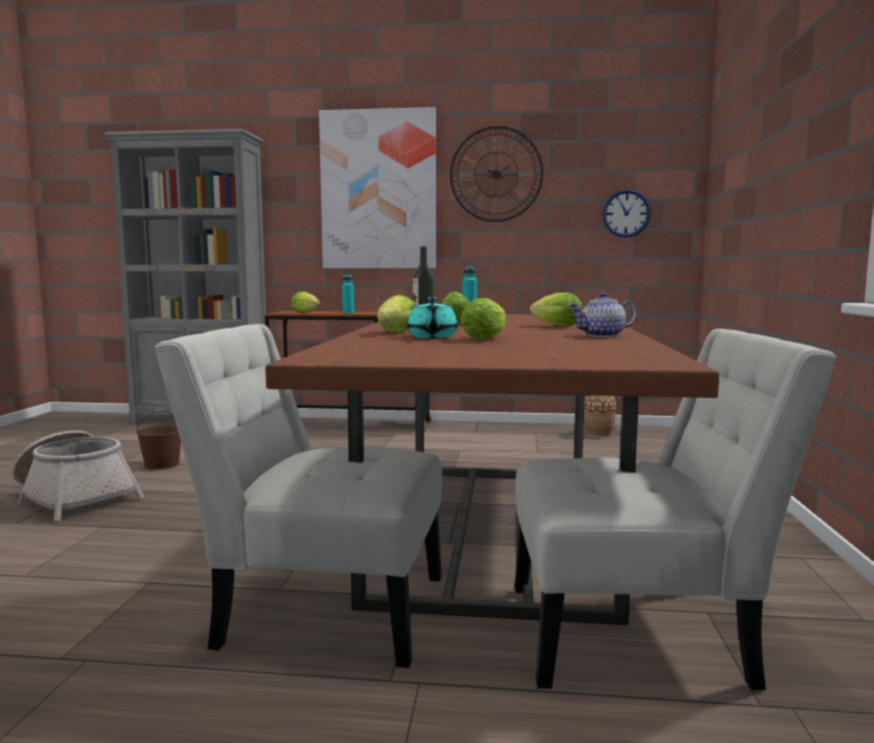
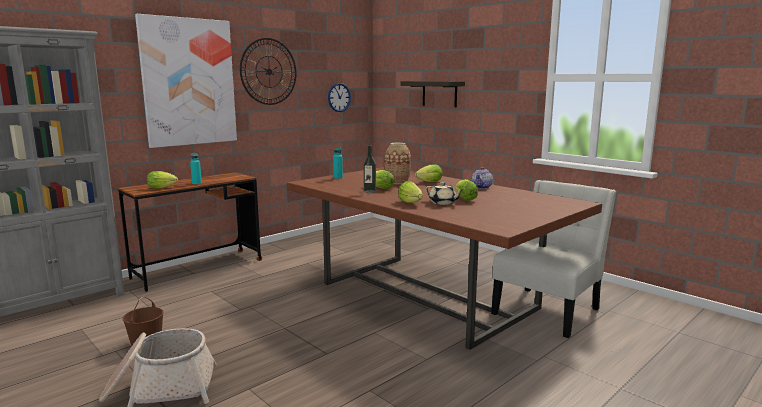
camera: 50 degrees left, 5 degrees up
(321, 608) = (460, 355): white chair -> none
(432, 337) = (443, 203): turquoise teapot -> beige teapot
(598, 434) = (346, 233): vase -> vase (397, 182)
(758, 187) = (439, 94): none -> shelf

